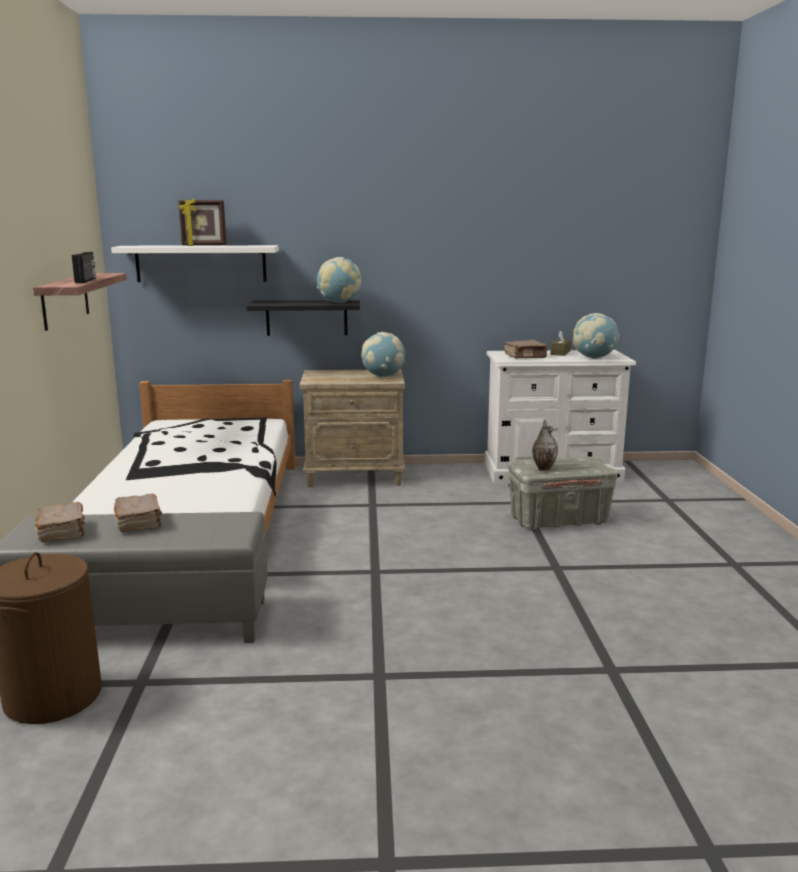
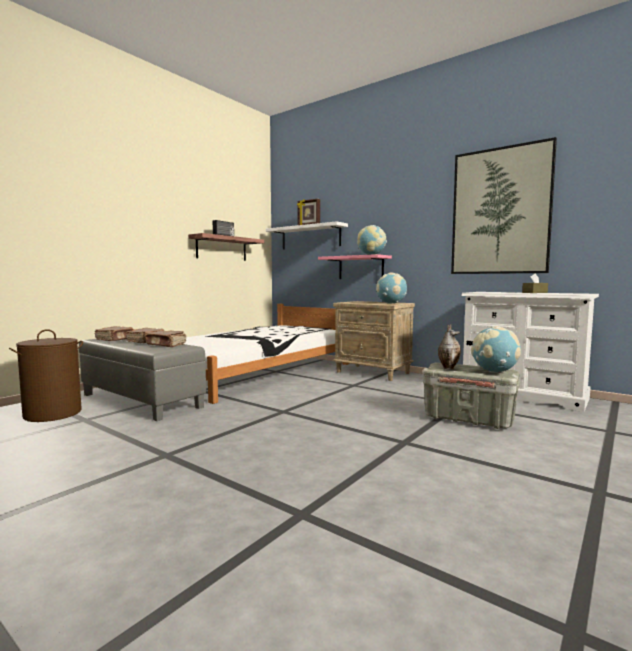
camera: 40 degrees right, 10 degrees down
(306, 317) = (361, 268): black shelf -> pink shelf
(512, 248) = (500, 211): none -> picture
(525, 357) = (495, 292): brown book -> brown book (166, 345)
(593, 358) = (556, 293): globe -> globe (494, 371)

